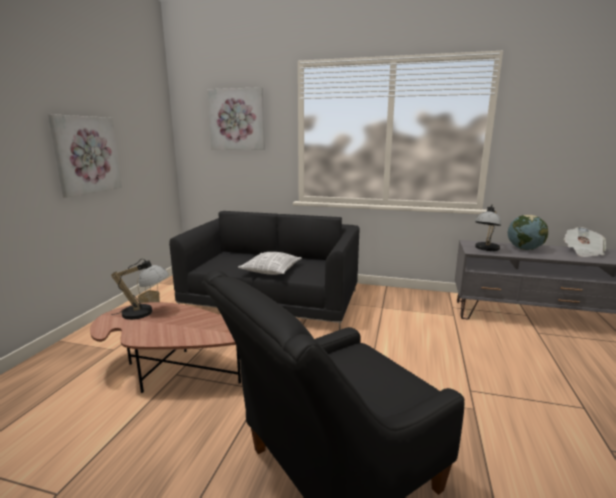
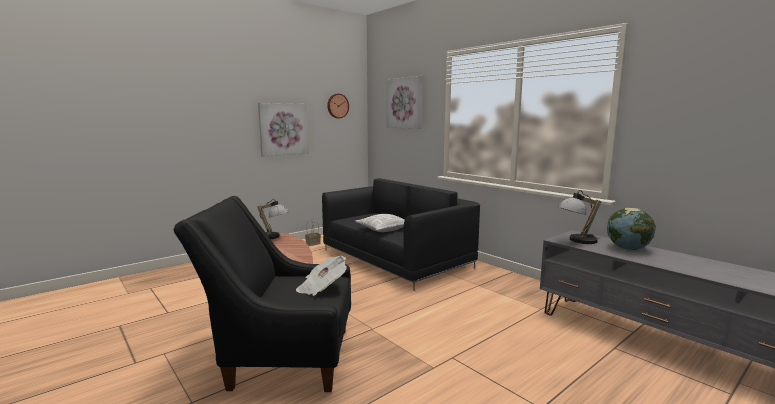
camera: 35 degrees right, 5 degrees down
(144, 121) = (337, 106): none -> wall clock
(582, 252) = (704, 264): newspaper -> newspaper (322, 288)

